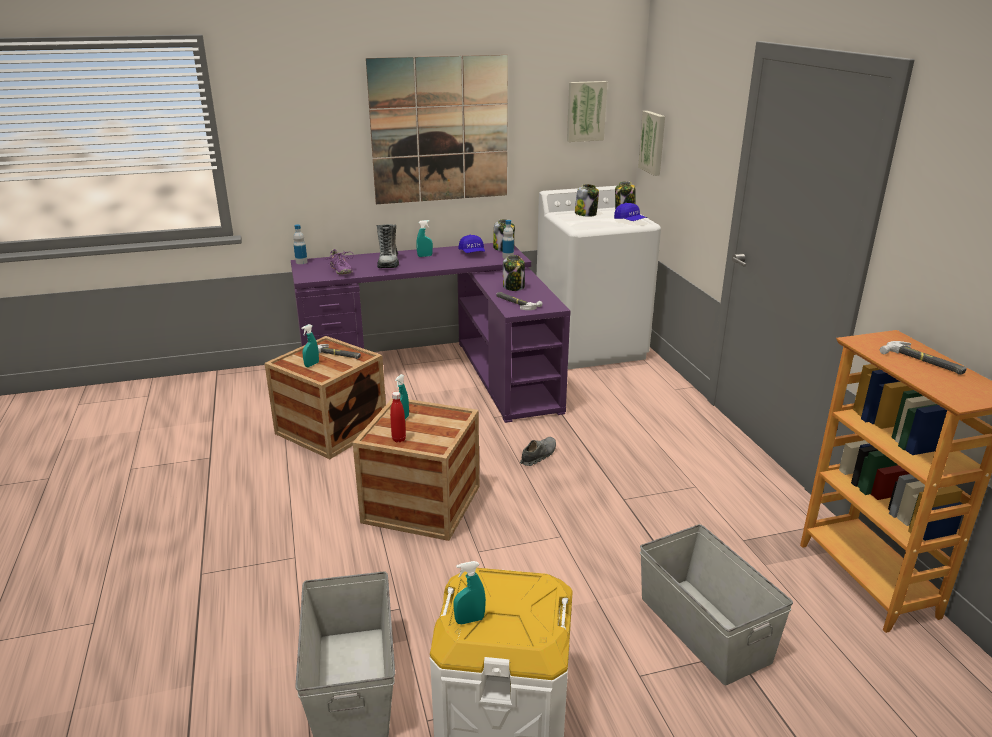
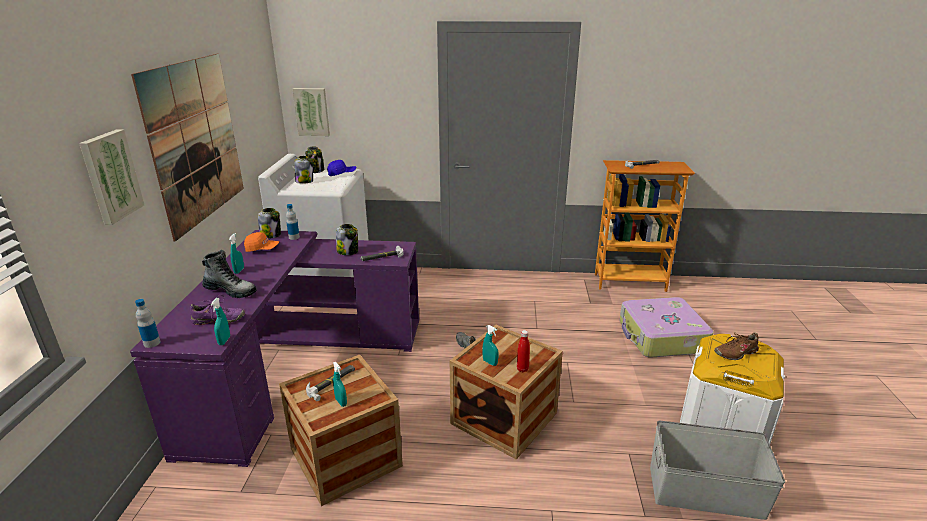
camera: 70 degrees left, 0 degrees up
(469, 620) = (757, 370): turquoise spray bottle -> turquoise spray bottle (224, 341)
(472, 253) = (262, 249): blue cap -> orange cap
(508, 598) = (735, 353): none -> brown shoe
(585, 111) = (260, 97): picture -> picture (110, 176)
(703, 629) = (661, 337): grey storage box -> suitcase

